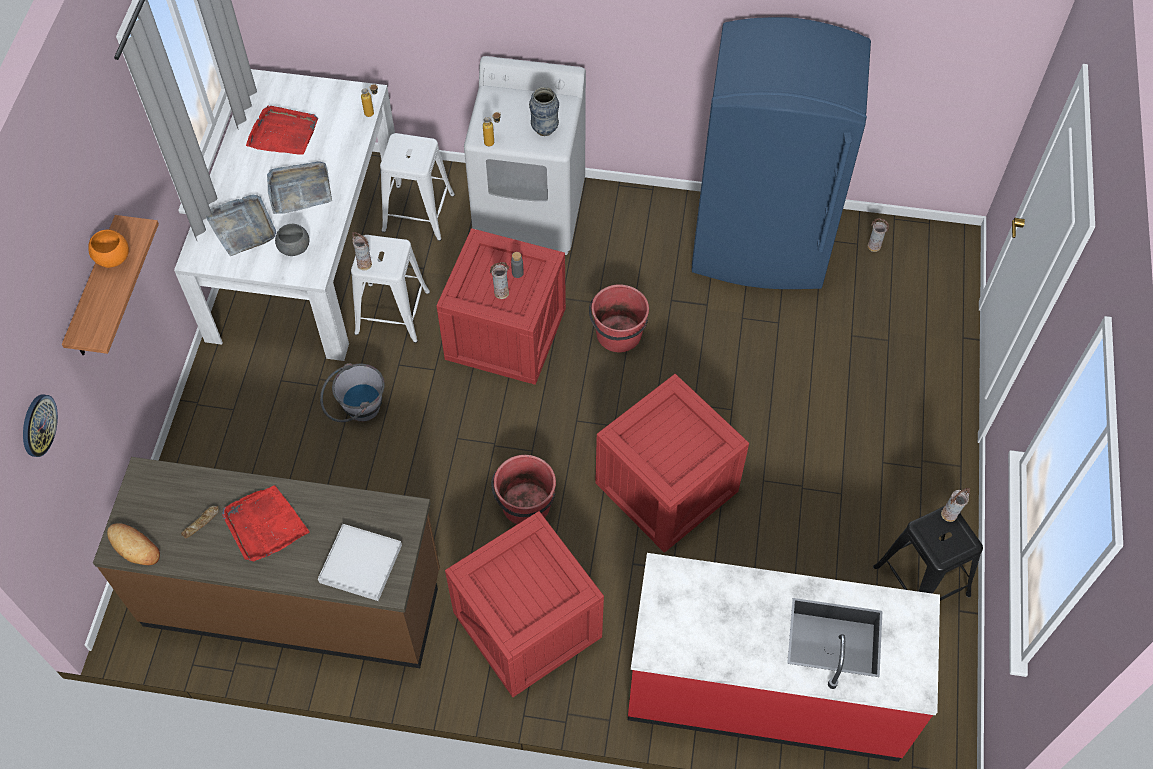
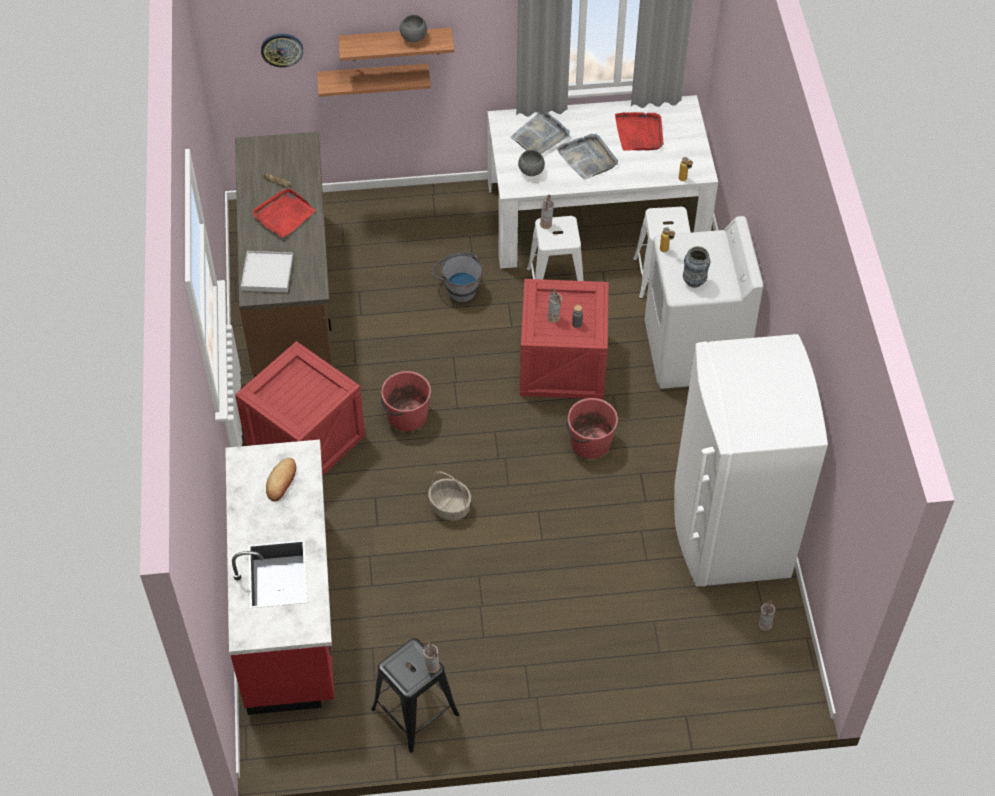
camera: 75 degrees right, 5 degrees down
(103, 354) = (373, 79): none -> shelf
(113, 259) = (413, 37): orange bowl -> grey bowl
(134, 546) = (251, 154): bread -> bread (281, 481)
(666, 489) = (449, 507): crate -> basket
(761, 244) = (729, 531): blue fridge -> white fridge

